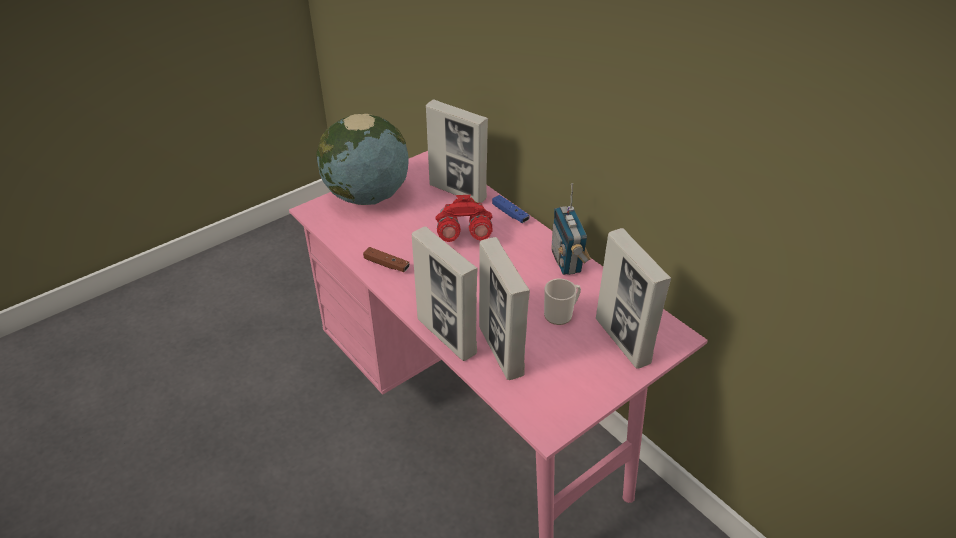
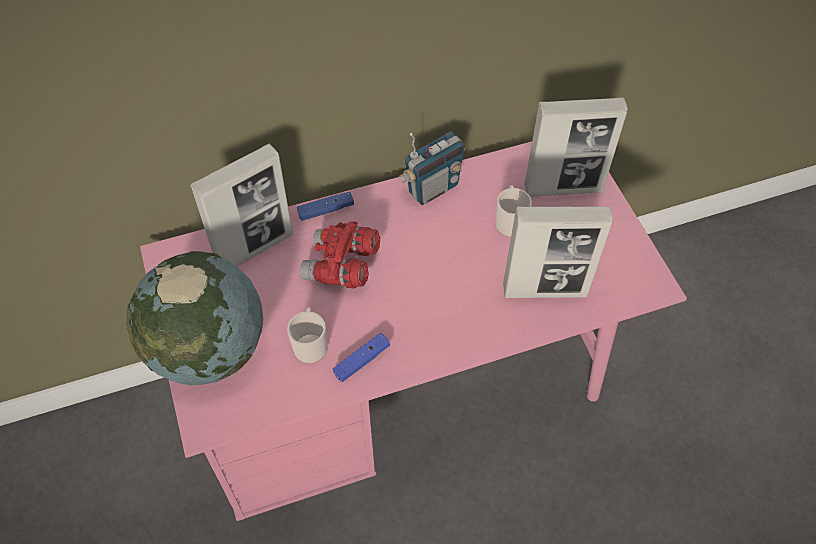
camera: 70 degrees left, 15 degrees up
(386, 264) = (362, 361): brown game controller -> blue game controller
(389, 237) = (310, 345): none -> mug
(446, 336) = (507, 332): picture frame -> none
(567, 261) = (432, 188): radio -> radio turned 45 degrees counterclockwise

